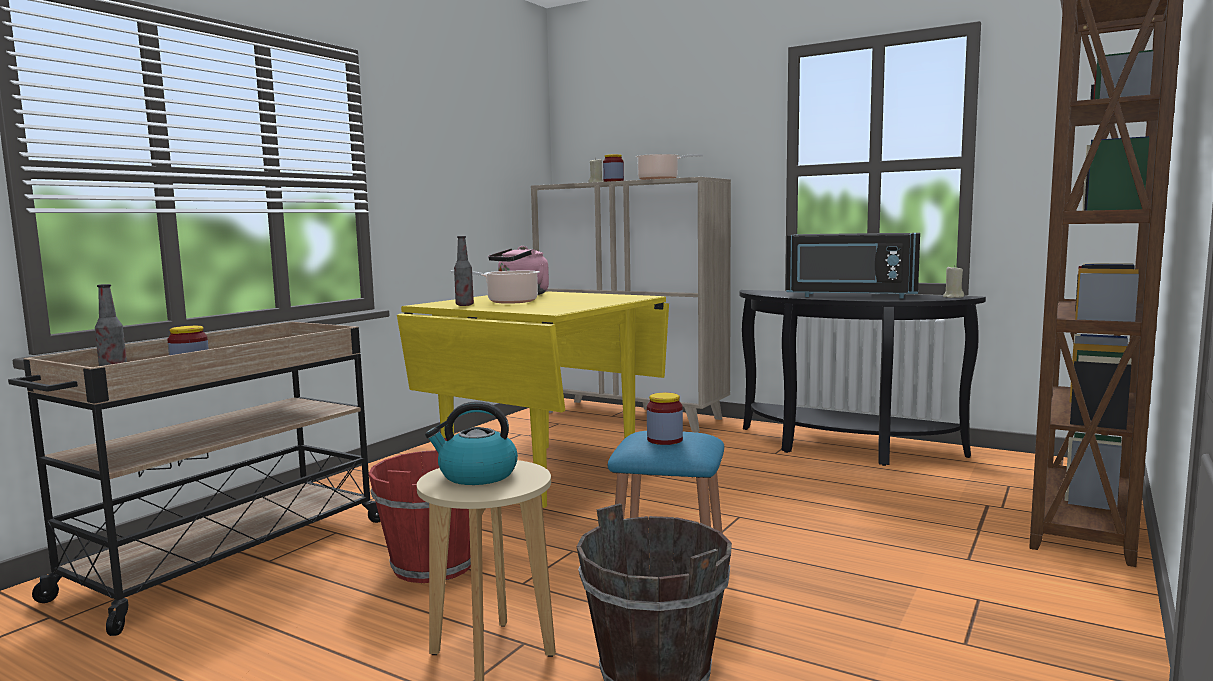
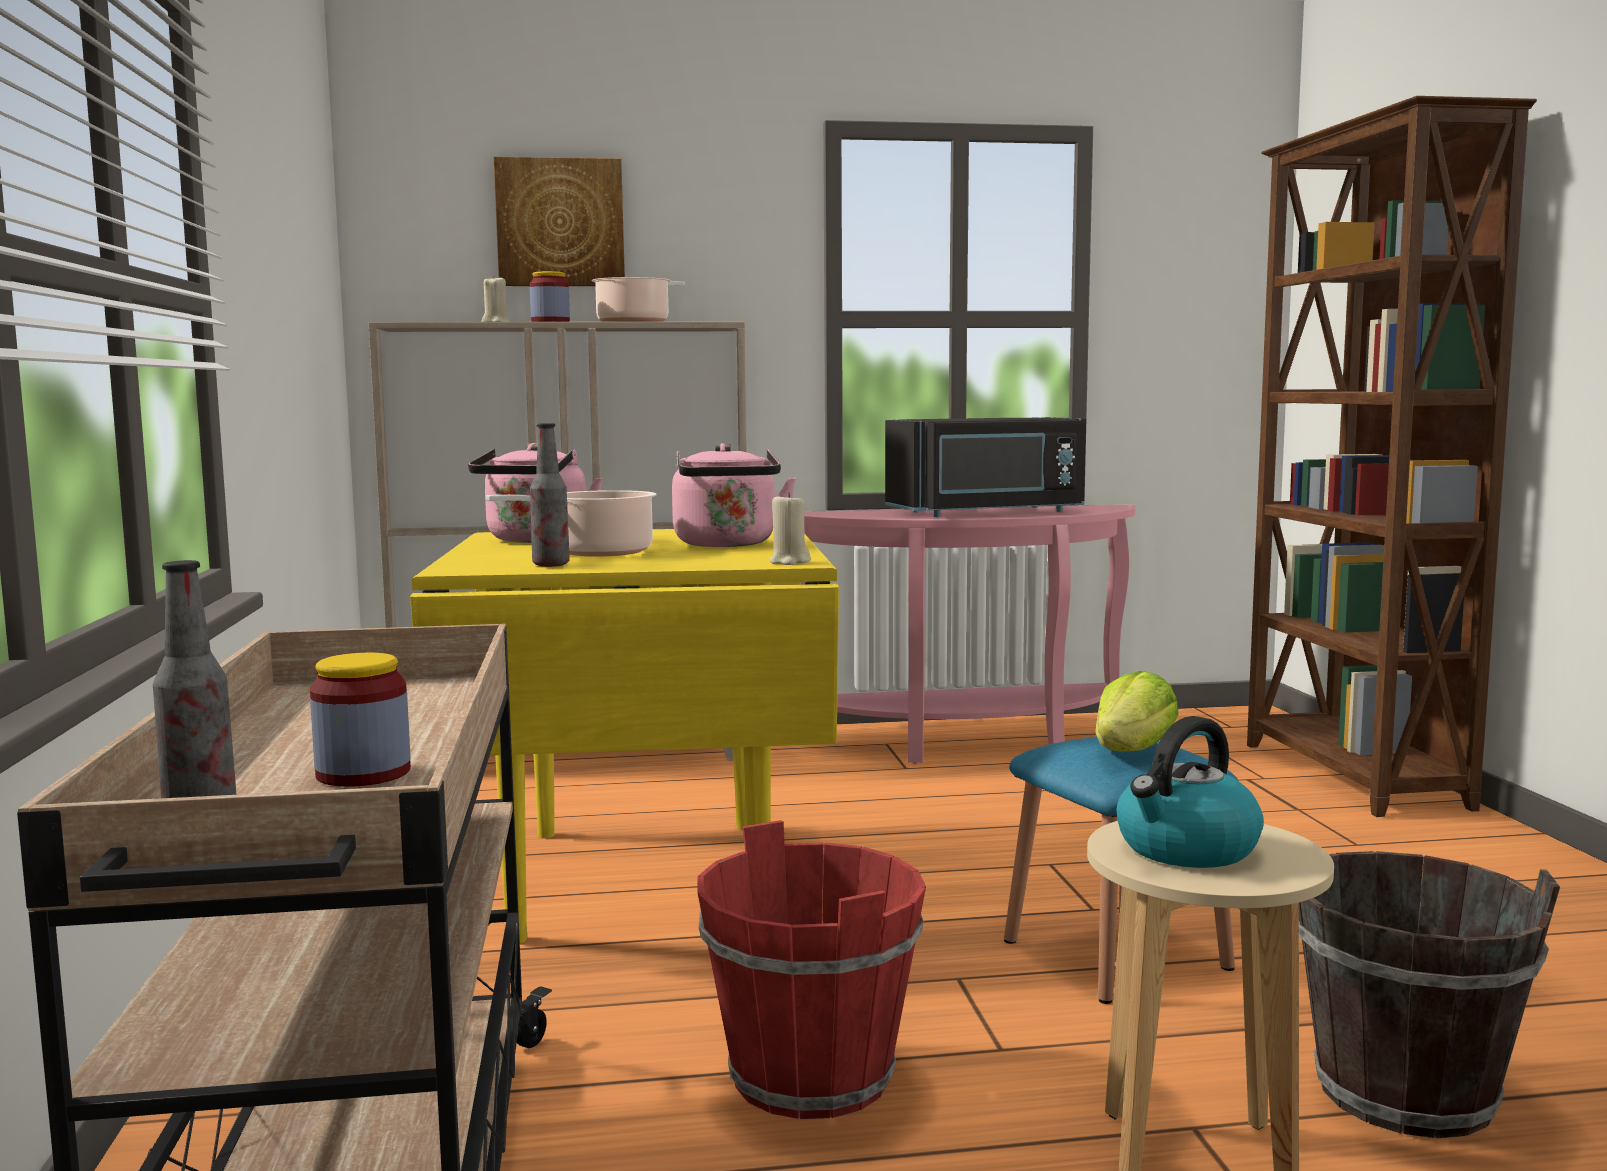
camera: 40 degrees left, 0 degrees up
(578, 302) = (727, 544): none -> pink kettle
(645, 126) = (560, 223): none -> picture
(664, 440) = (1133, 750): jar -> lettuce
(841, 449) = (970, 745): black console table -> pink console table
(953, 297) = (1106, 507): beige candle -> beige candle (789, 562)

